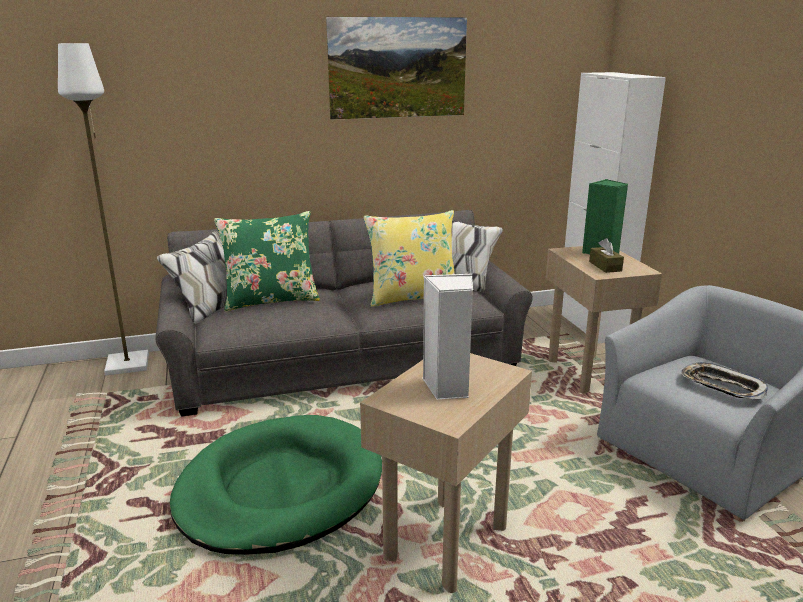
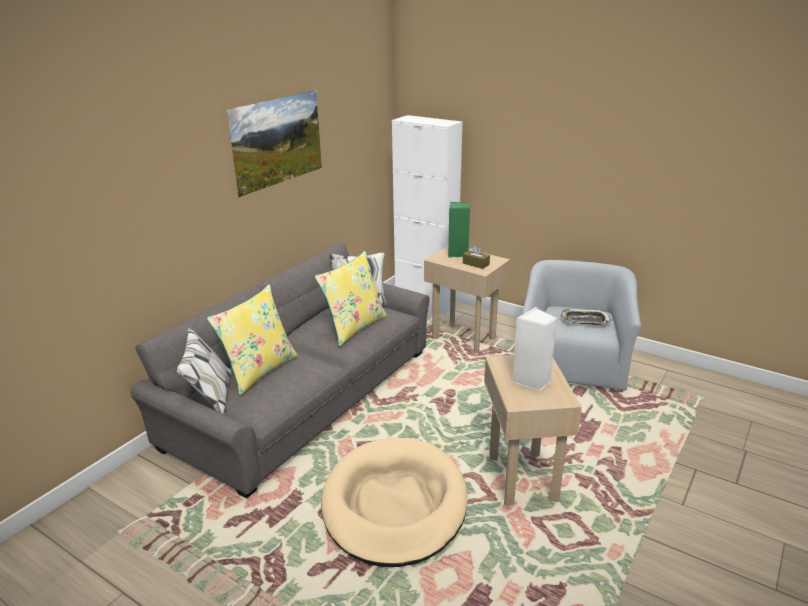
camera: 40 degrees left, 5 degrees up
(128, 364) = (120, 484): white floor lamp -> none
(271, 300) = (259, 370): green pillow -> yellow pillow
(280, 489) = (394, 504): green dog bed -> beige dog bed

